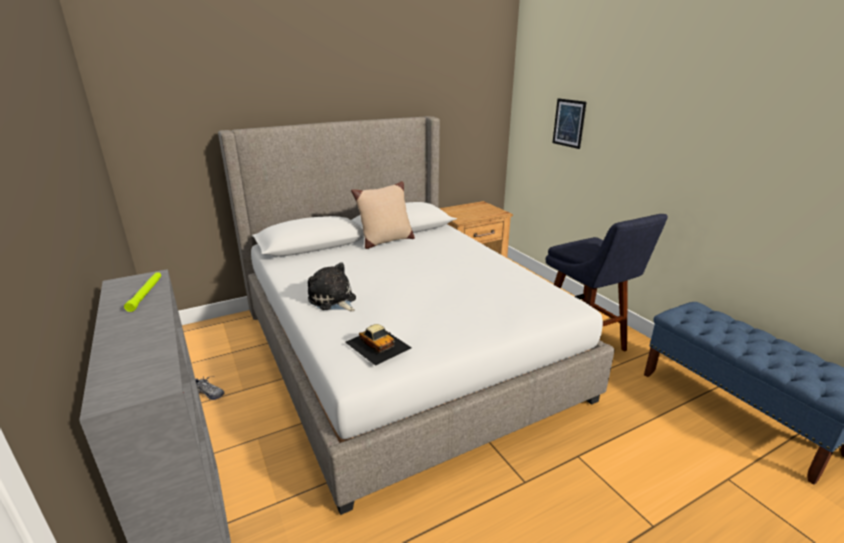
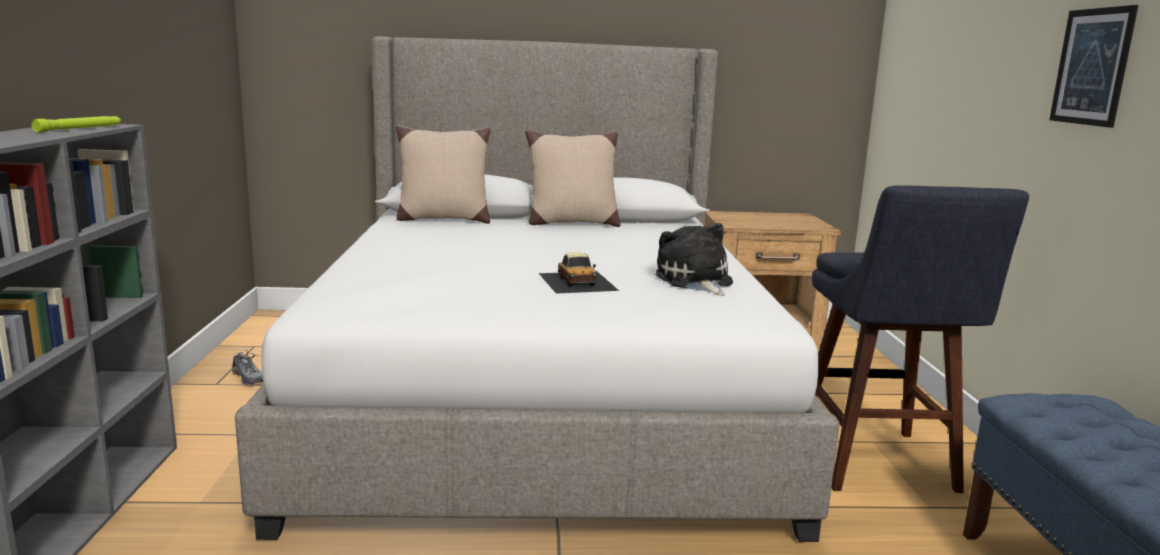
camera: 25 degrees right, 10 degrees down
(308, 255) = (443, 219): none -> beige pillow
(333, 300) = (403, 255): plush toy -> plush toy (695, 281)
(378, 344) = (385, 293): toy car -> toy car (577, 281)
(569, 123) = (947, 63): picture -> picture (1092, 67)

